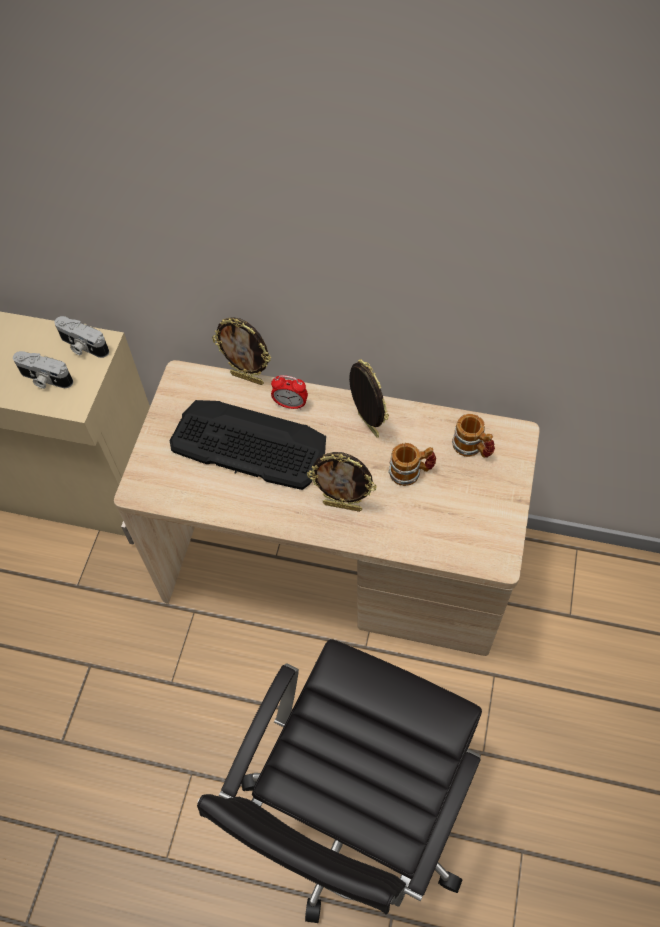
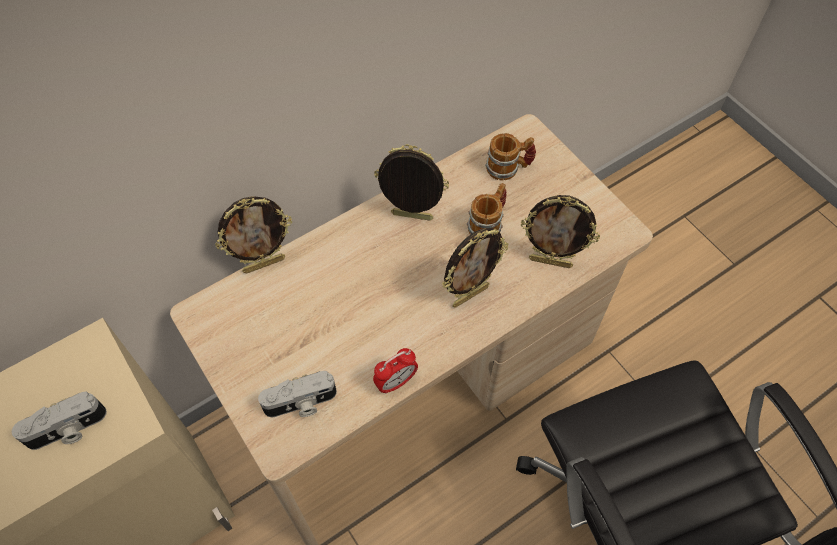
camera: 50 degrees left, 0 degrees up
(83, 346) = (73, 365): camera -> camera (301, 404)
(248, 444) = (332, 317): keyboard -> none
(290, 404) = (329, 254): alarm clock -> alarm clock (396, 382)
(421, 533) = (550, 261): none -> picture frame

